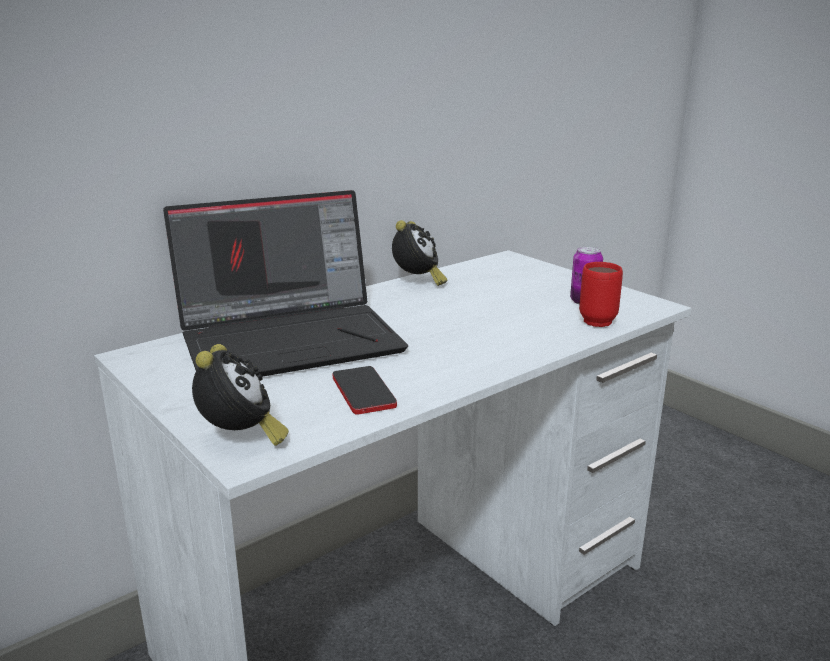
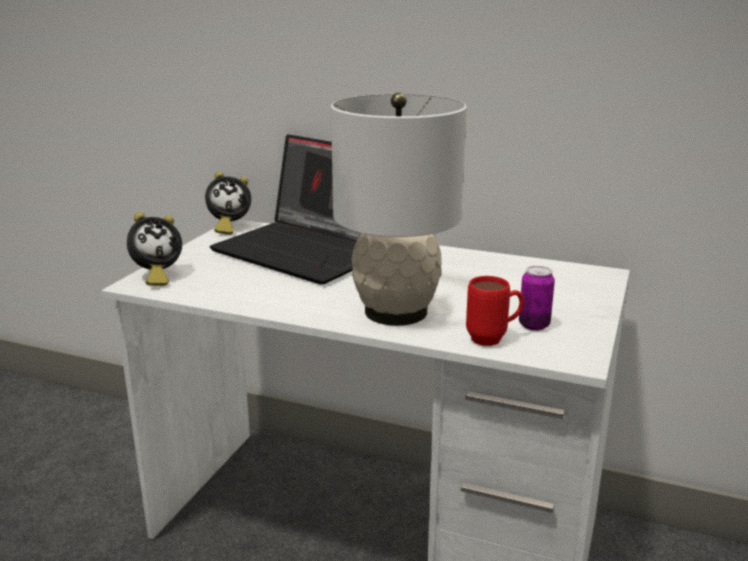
camera: 60 degrees right, 0 degrees up
(363, 391) = (246, 289): phone -> none
(417, 282) = (476, 257): alarm clock -> alarm clock (228, 227)
(506, 338) = (395, 311): none -> white table lamp

